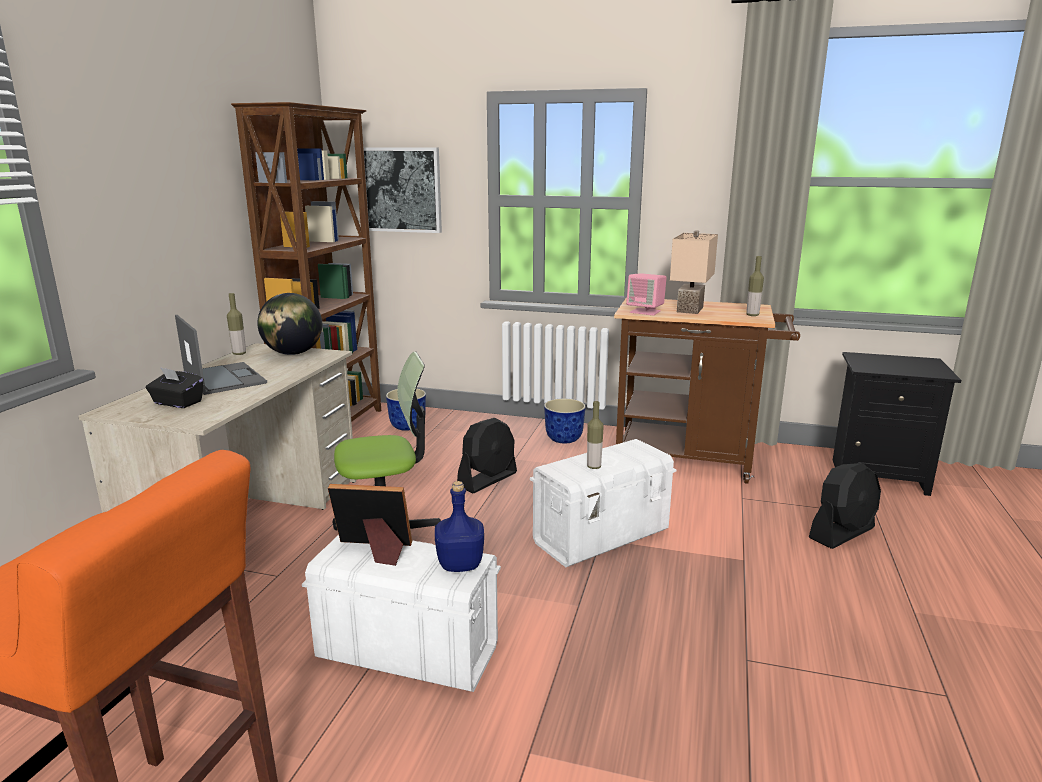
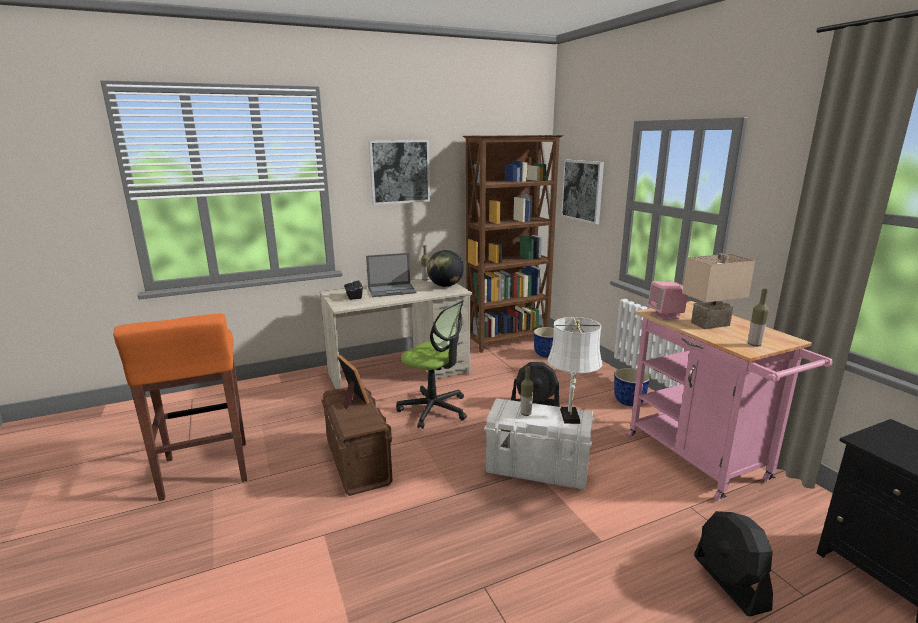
camera: 50 degrees right, 0 degrees up
(152, 164) = (399, 171): none -> picture
(224, 378) = (392, 290): laptop -> laptop turned 60 degrees clockwise
(407, 651) = (358, 462): white storage box -> brown storage box
(461, 564) = (366, 423): blue bottle -> none
(634, 452) = (570, 418): none -> white table lamp
(693, 461) = (703, 462): brown cart -> pink cart
(842, 533) = (730, 582): black fan -> black fan turned 60 degrees clockwise

